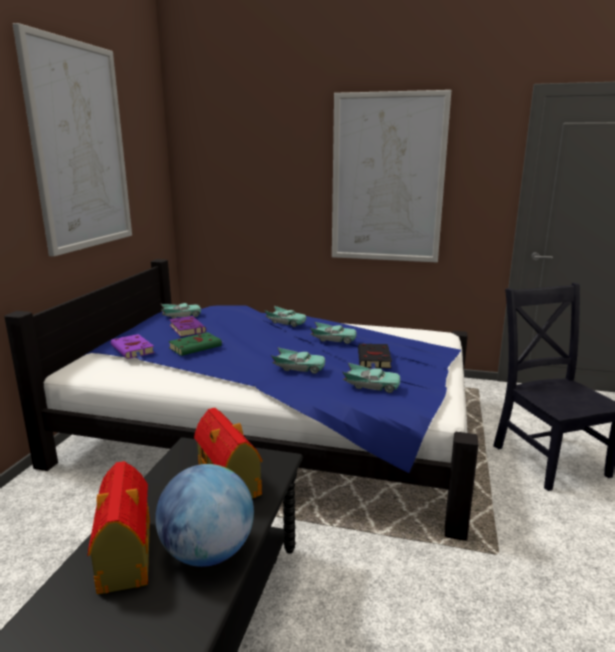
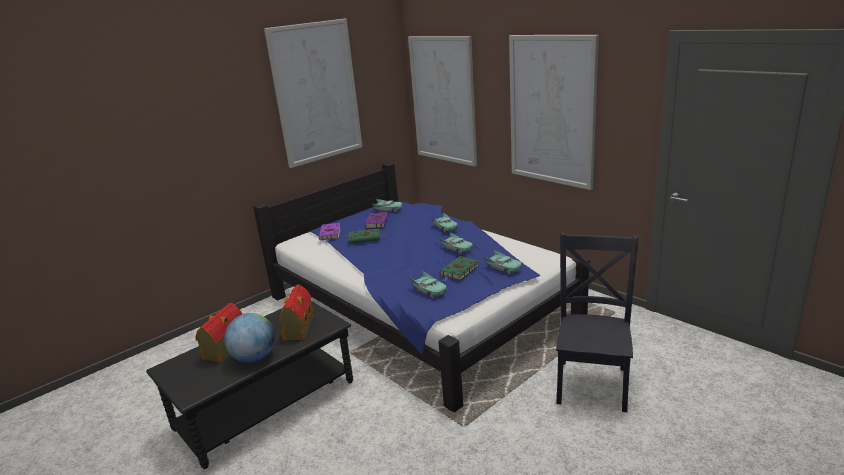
camera: 35 degrees right, 5 degrees up
(227, 178) = (443, 100): none -> picture
(299, 368) = (403, 267): turquoise toy car -> turquoise toy car (503, 267)
(374, 360) = (459, 271): black book -> green book

